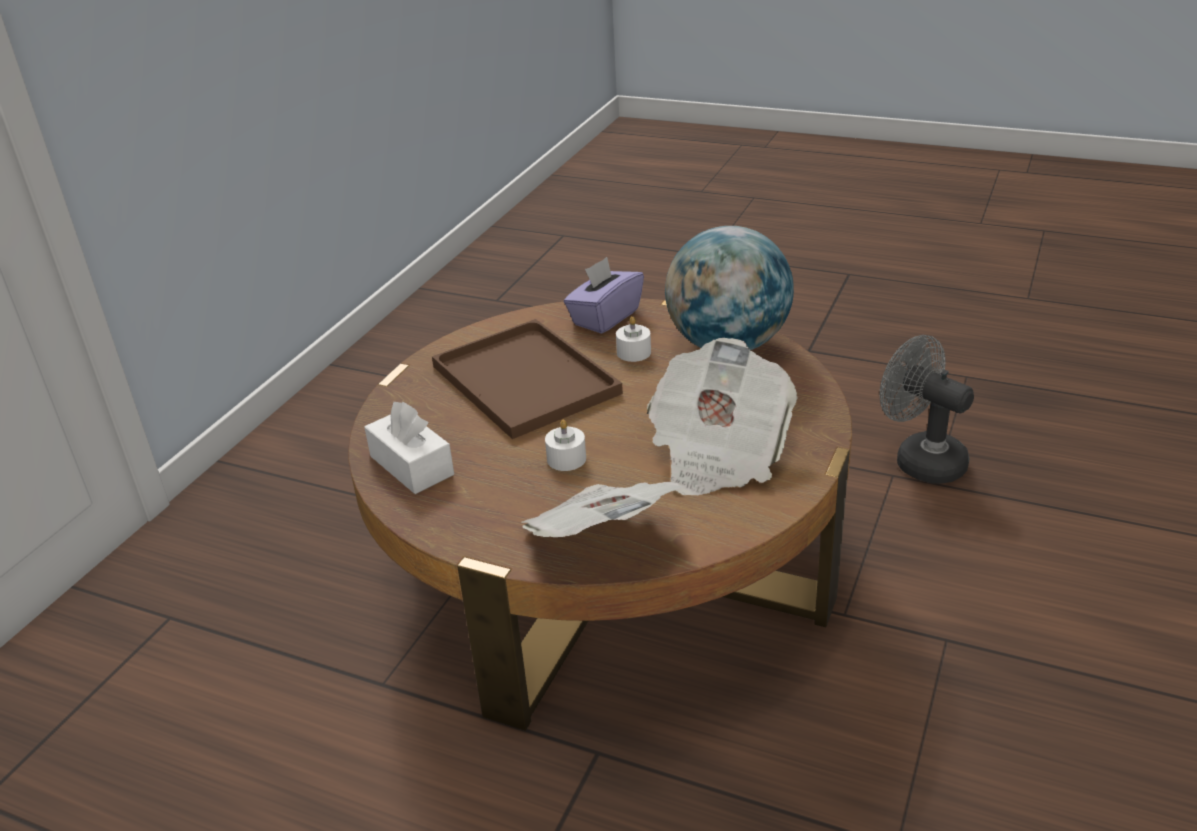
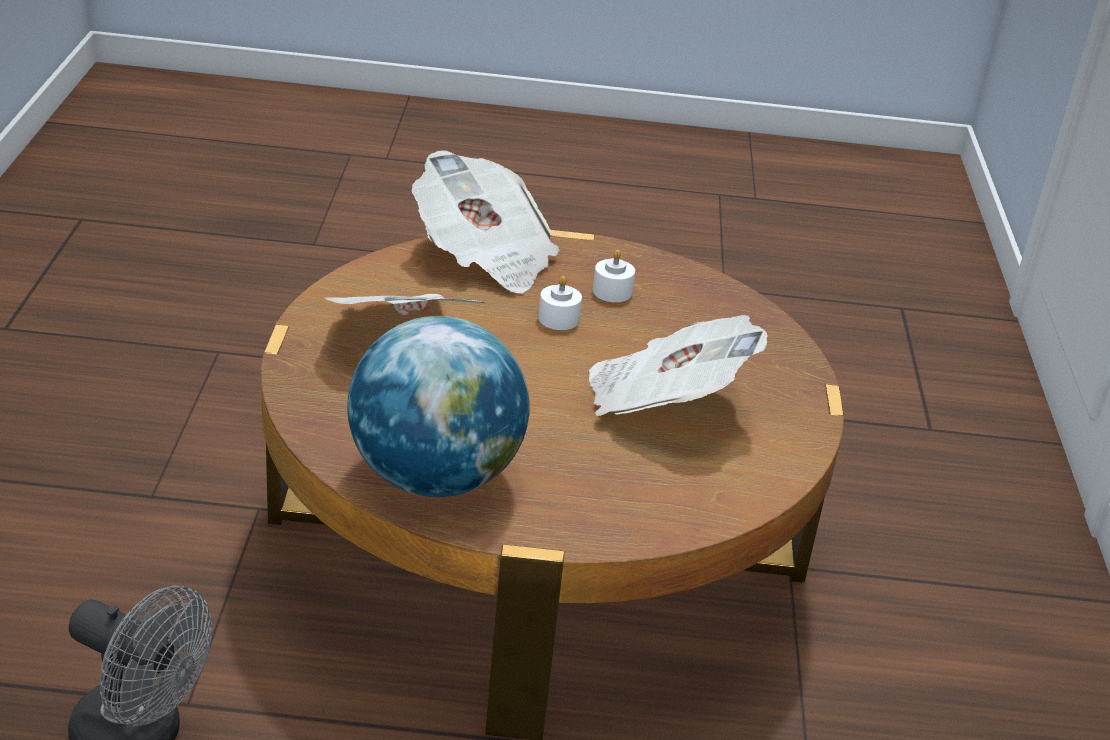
camera: 155 degrees right, 0 degrees up
(411, 465) = (707, 301): white tissue box -> none
(528, 381) = (664, 402): brown tray -> newspaper
(605, 317) = (632, 513): purple tissue box -> none
(633, 352) = (558, 454): white candle -> white candle (612, 291)

